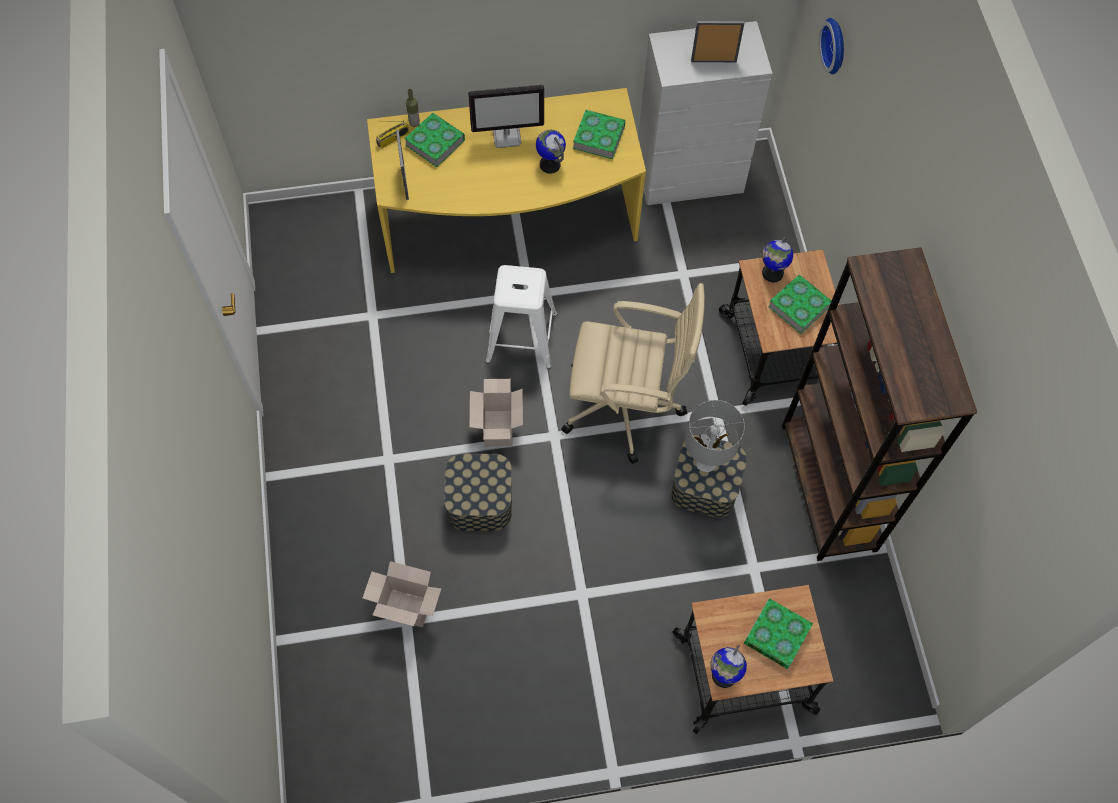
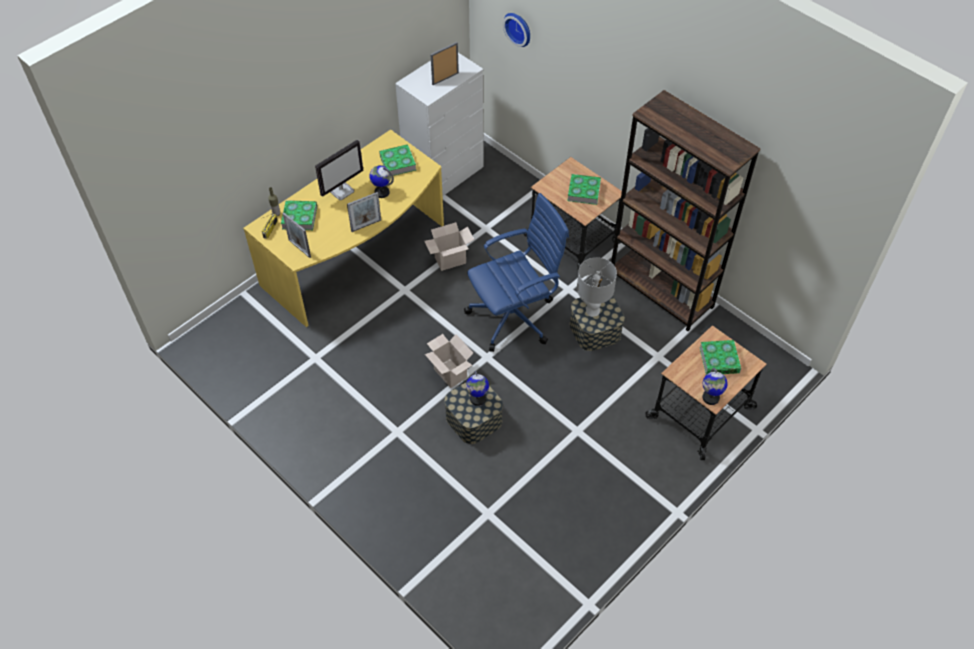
camera: 35 degrees left, 10 degrees down
(405, 609) = (481, 507): cardboard box -> cardboard box (449, 261)
(498, 197) = (366, 225): none -> picture frame
(520, 338) = (420, 316): white stool -> none
(626, 406) = (514, 316): beige office chair -> blue office chair
(772, 273) = (554, 183): globe -> globe (477, 399)

